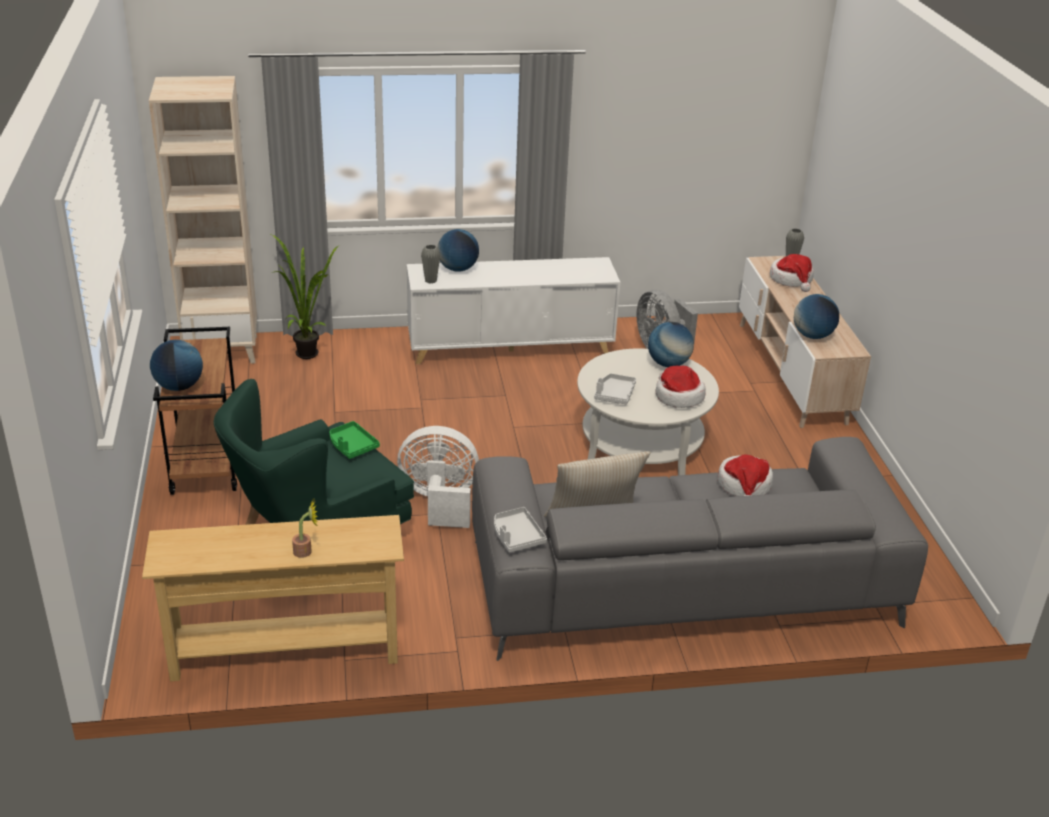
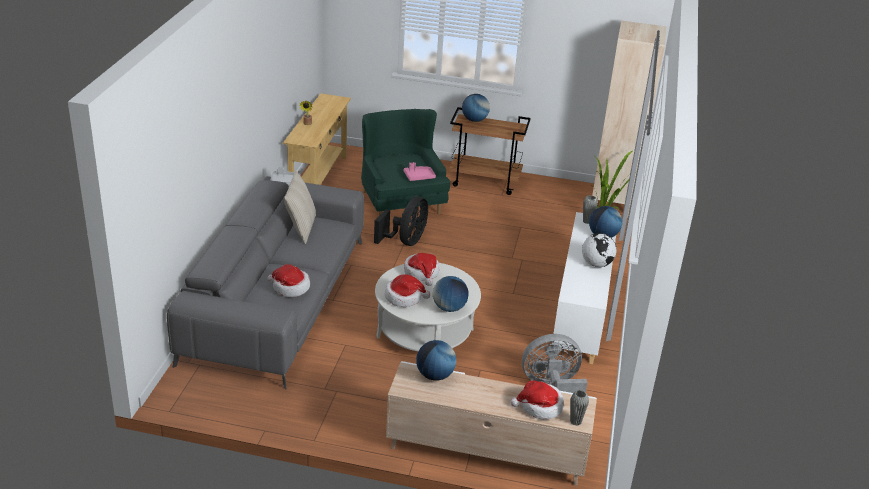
camera: 110 degrees right, 0 degrees up
(352, 446) = (419, 177): green tray -> pink tray
(440, 502) = (406, 241): white fan -> black fan
(525, 268) = (596, 264): none -> globe
(614, 394) = (422, 273): grey tray -> hat

